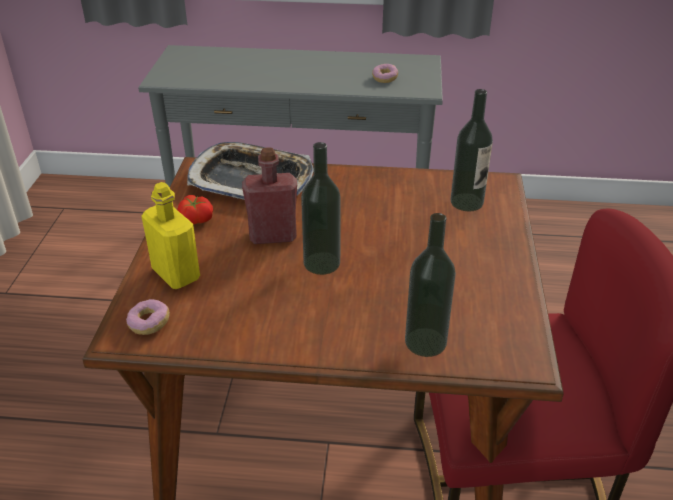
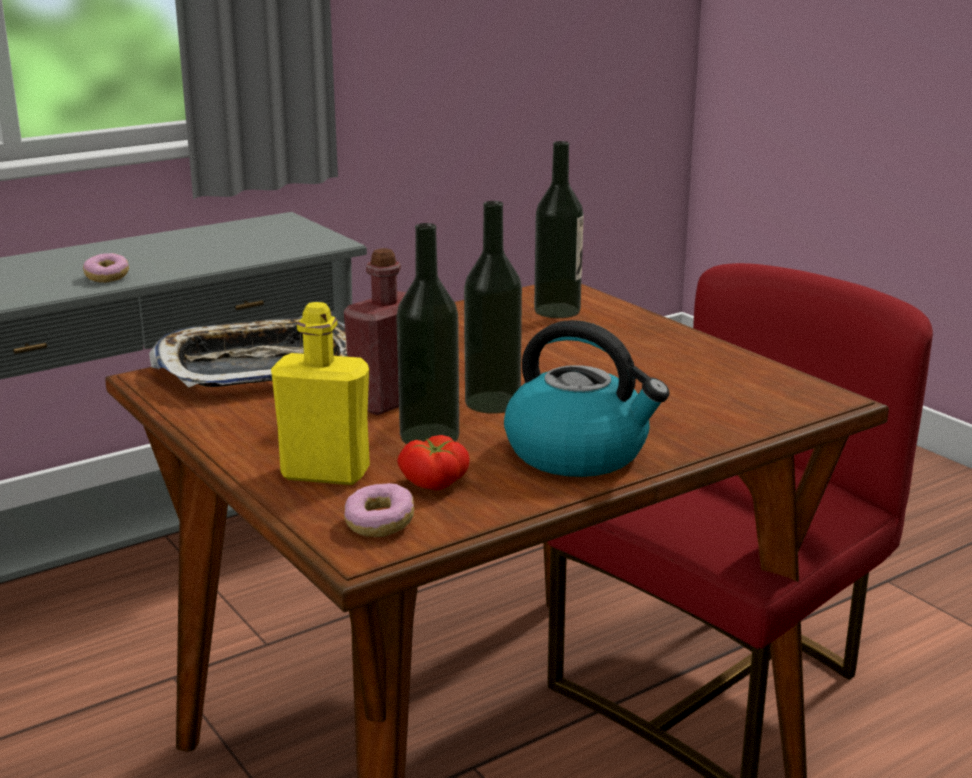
camera: 40 degrees left, 15 degrees down
(195, 220) = (252, 422): tomato -> tomato (434, 484)
(309, 327) = (579, 453): none -> kettle
(384, 79) = (259, 244): donut -> donut (107, 277)
(425, 342) = (716, 418): bottle -> bottle (429, 436)

